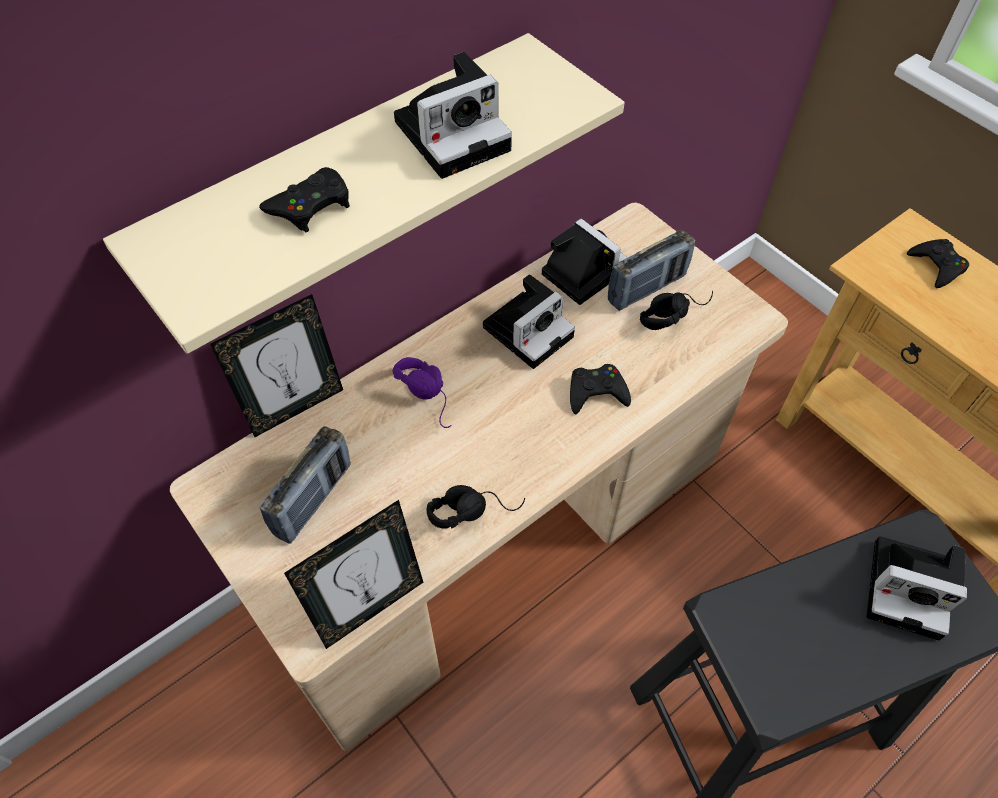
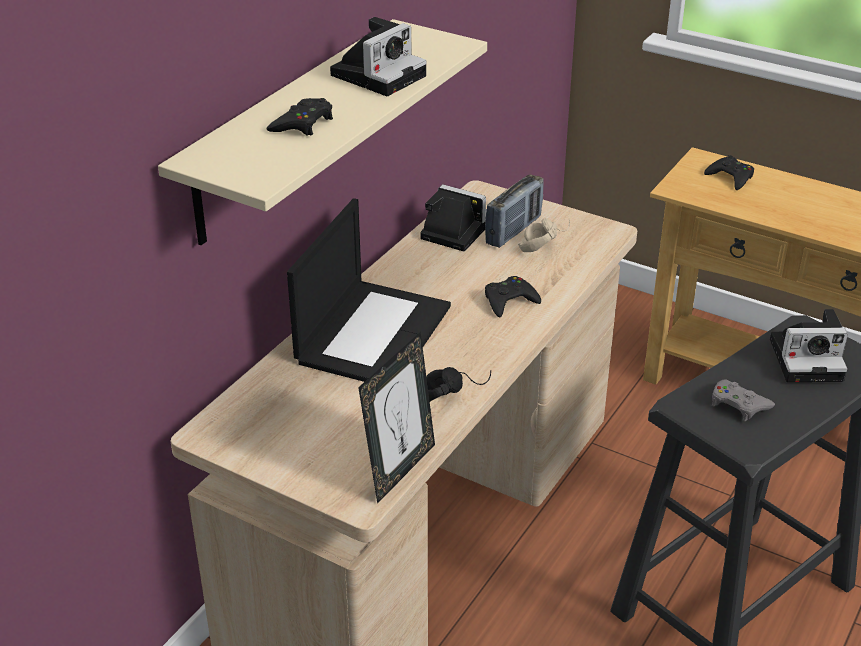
camera: 20 degrees left, 20 degrees down
(296, 407) = (255, 365): picture frame -> none
(313, 499) = (308, 418): radio -> none
(433, 396) = (373, 332): purple headphones -> laptop
(529, 329) = (431, 275): camera -> none
(673, 312) = (543, 240): black headphones -> beige headphones
(792, 634) = (738, 404): none -> grey game controller

